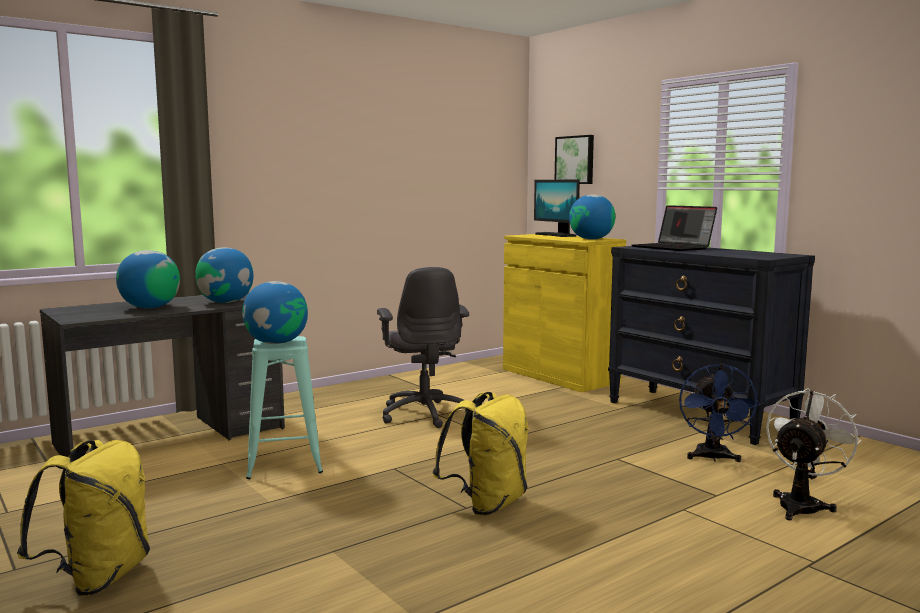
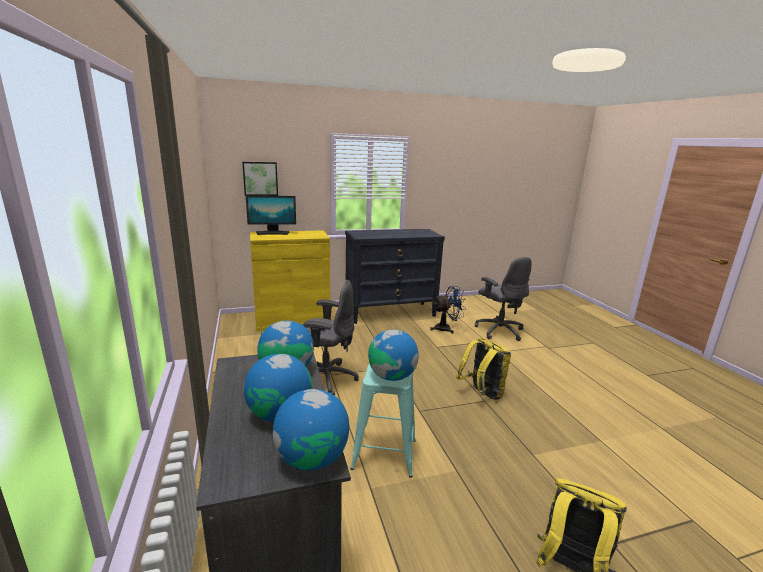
camera: 70 degrees left, 10 degrees up
(591, 239) = (315, 234): globe -> globe (312, 458)
(673, 248) = (376, 234): laptop -> none
(713, 458) = (446, 328): blue fan -> blue fan turned 45 degrees counterclockwise
(802, 505) = (499, 331): white fan -> grey office chair

